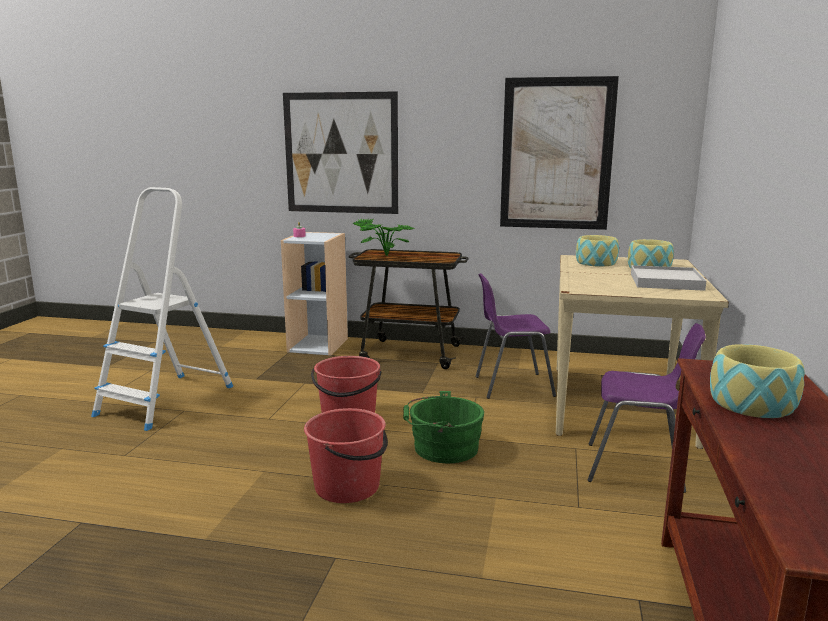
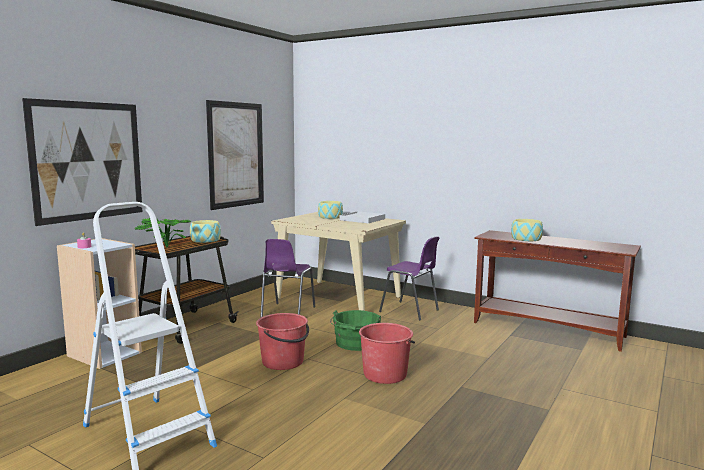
camera: 70 degrees left, 5 degrees down
(596, 263) = (304, 219): bowl -> bowl (205, 240)
(637, 468) = (410, 311): purple chair -> purple chair turned 90 degrees clockwise

